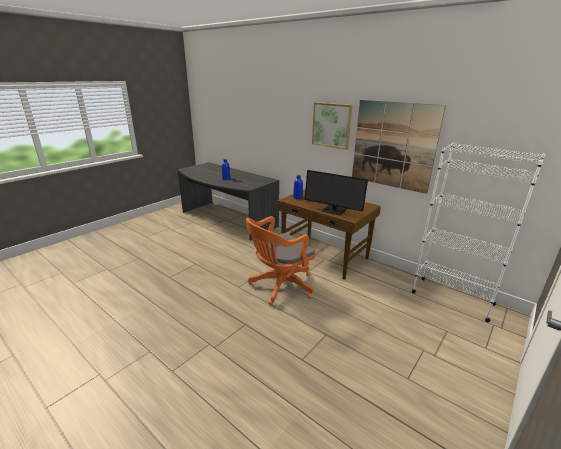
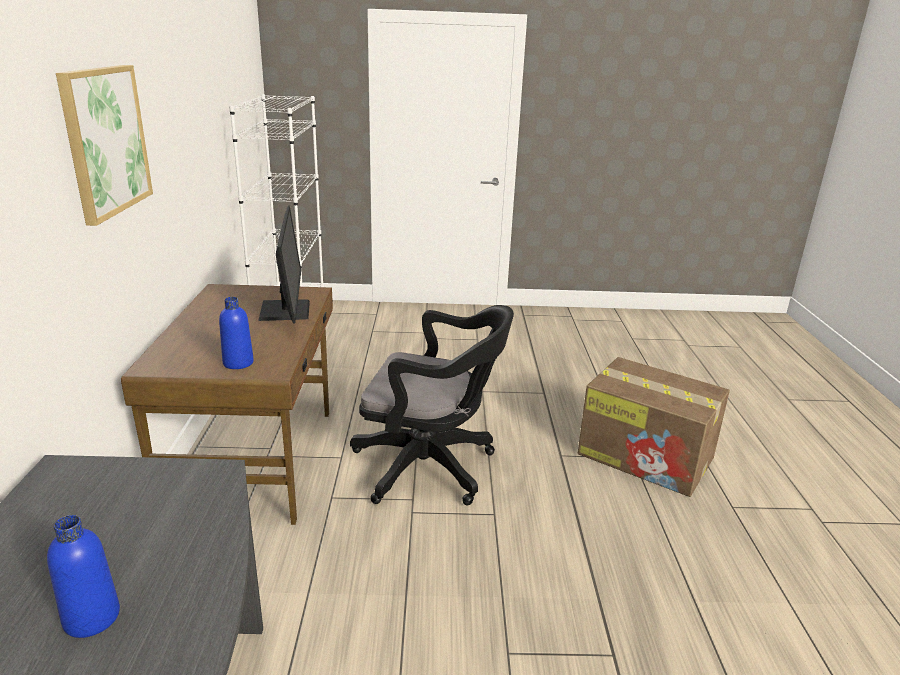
camera: 130 degrees left, 0 degrees up
(207, 353) = (647, 456): none -> cardboard box
(279, 286) = (431, 467): orange office chair -> black office chair
(393, 145) = (185, 144): picture -> none

